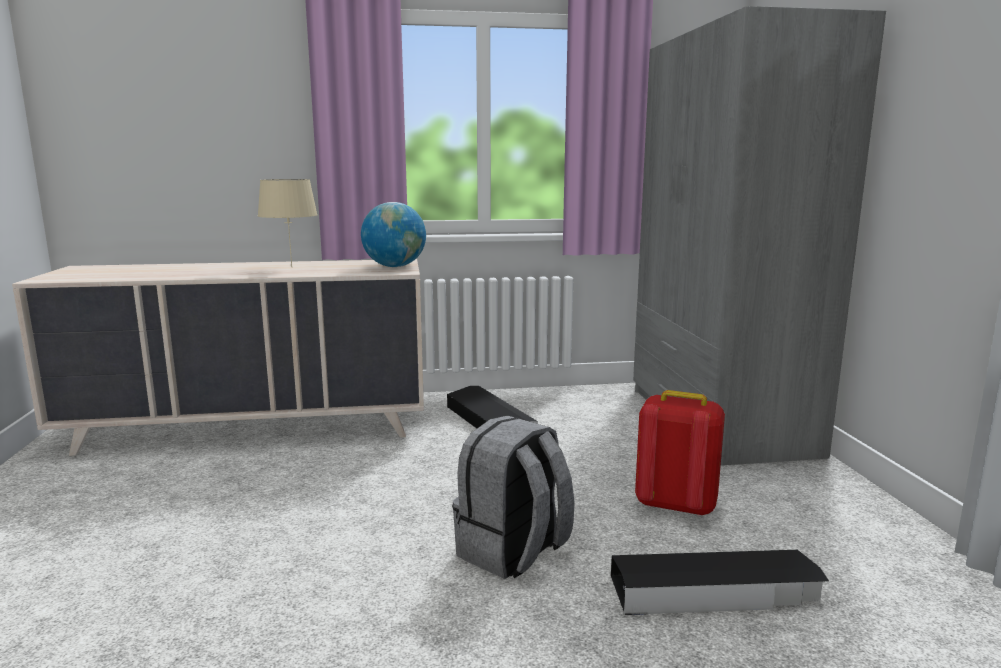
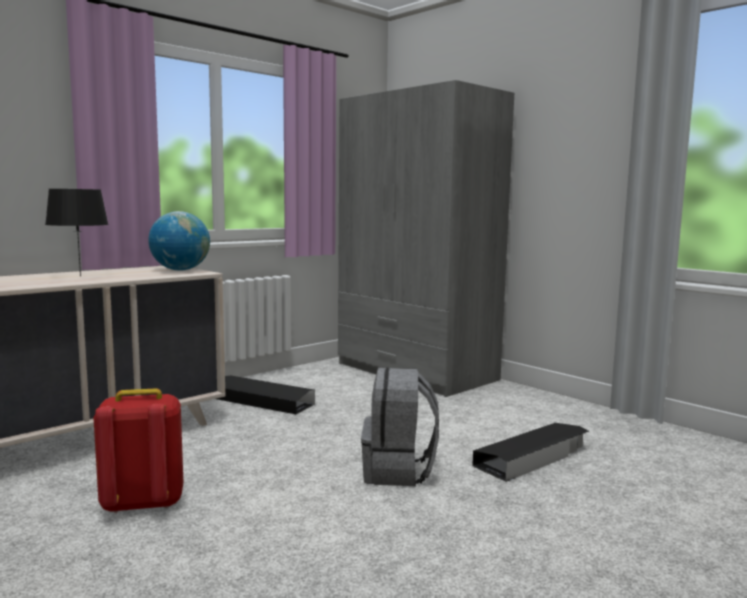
camera: 35 degrees left, 5 degrees down
(292, 267) = (81, 276): beige table lamp -> black table lamp
(675, 505) = (454, 422): red backpack -> red backpack (142, 503)

